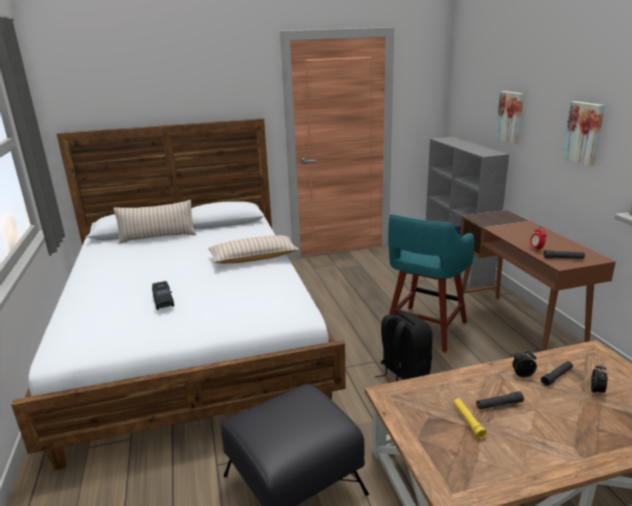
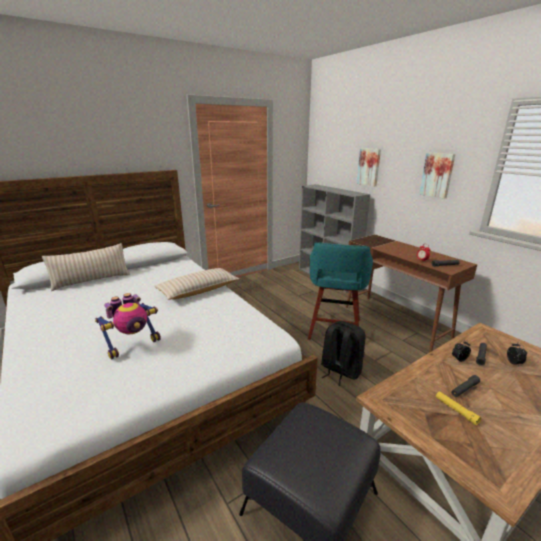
camera: 20 degrees left, 0 degrees up
(163, 301) = (133, 345): black toy car -> toy robot

